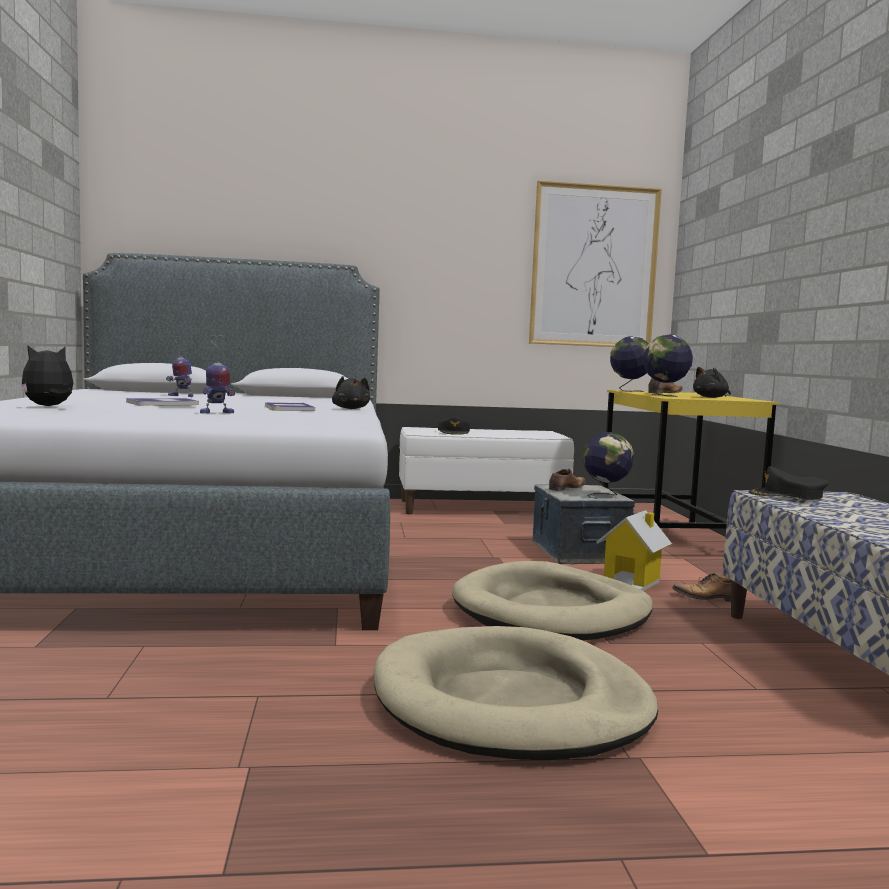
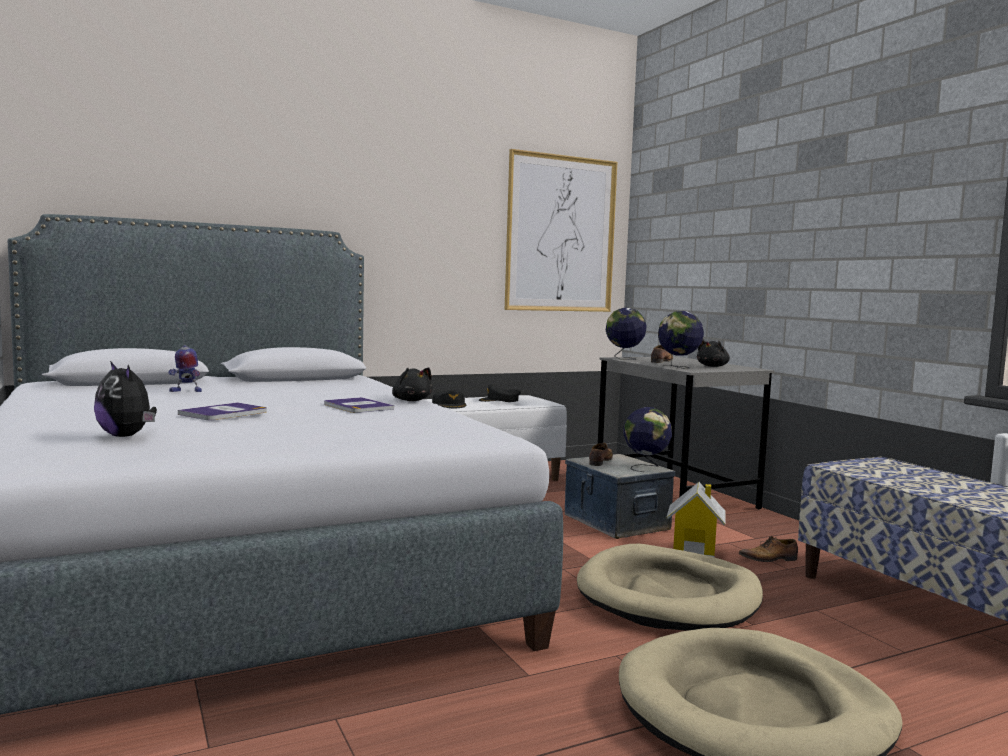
camera: 20 degrees left, 0 degrees up
(49, 406) = (127, 436): plush toy -> plush toy turned 75 degrees counterclockwise
(216, 413) = (314, 425): toy robot -> none
(675, 539) = (675, 496): yellow desk -> grey desk
(787, 495) = (855, 467): black cap -> black cap (499, 400)

